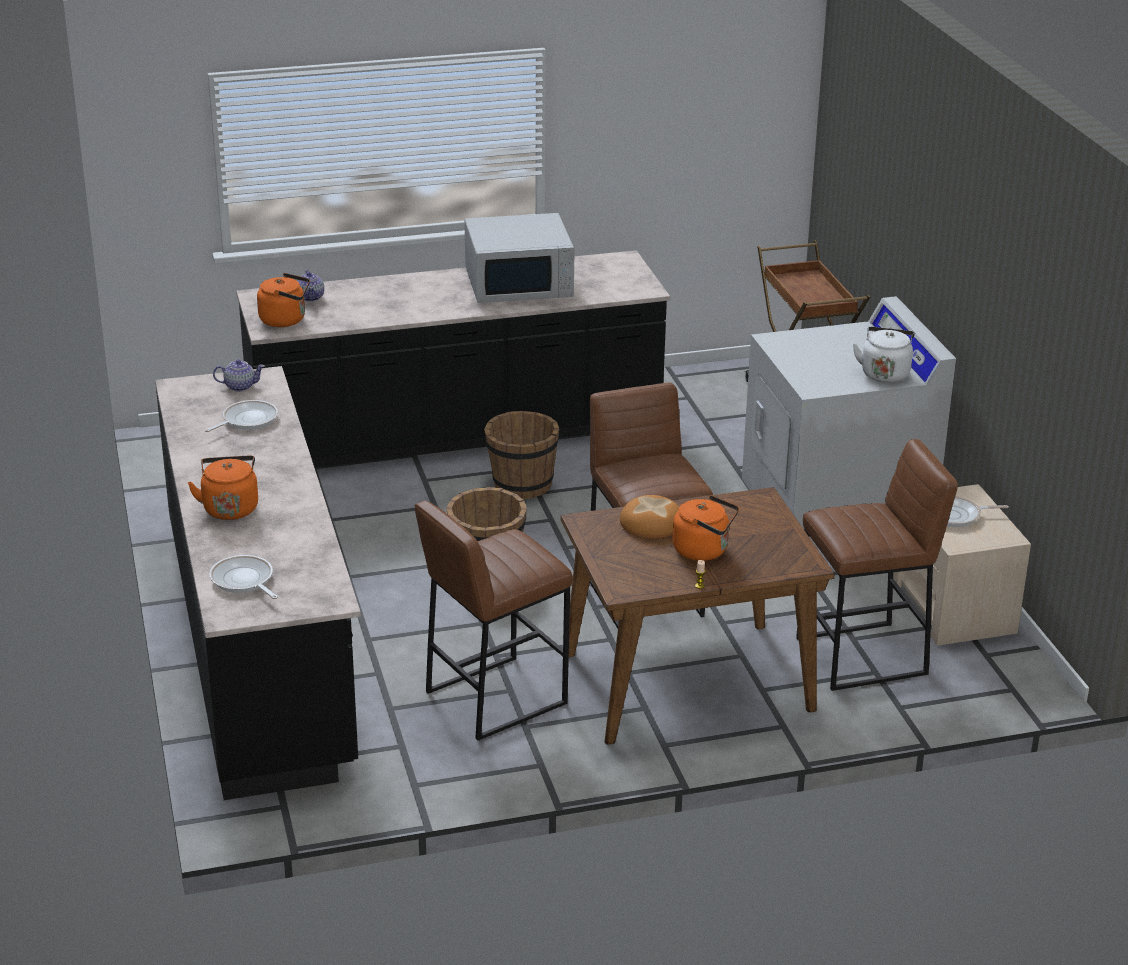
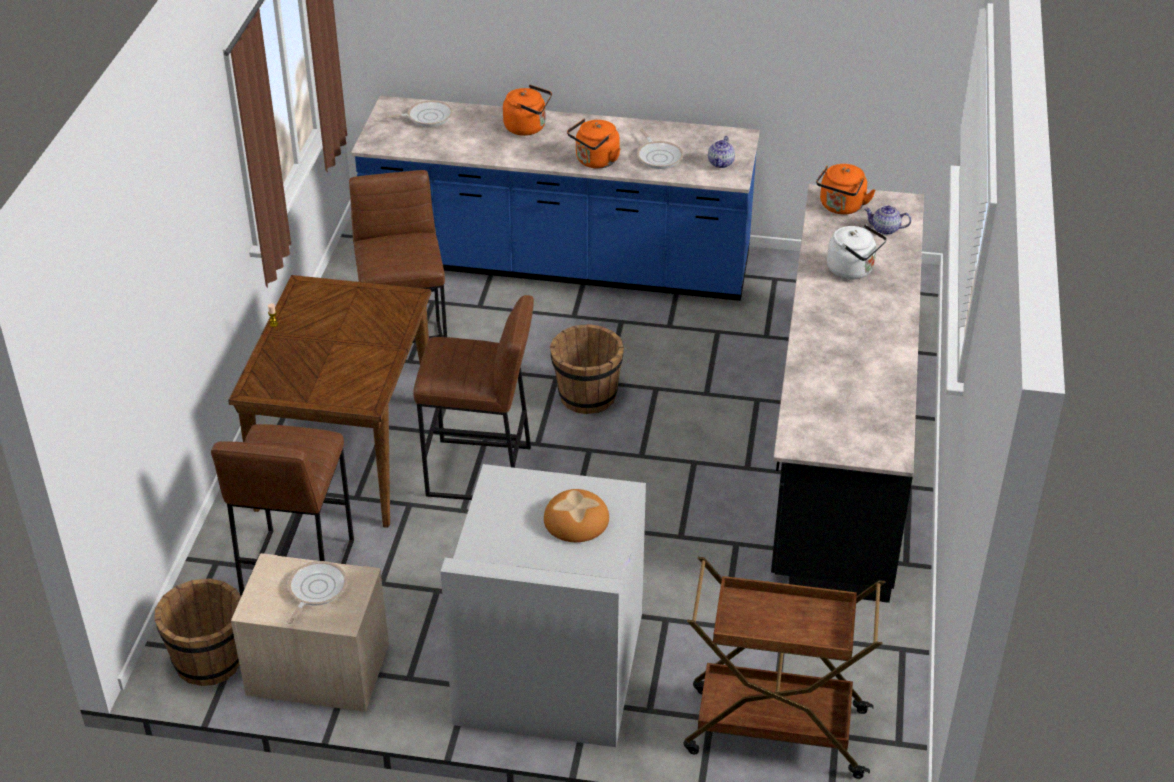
camera: 115 degrees right, 10 degrees up
(260, 642) = (558, 263): black counter -> blue counter
(520, 283) = (857, 361): white microwave -> none
(521, 485) = (714, 456): brown bucket -> brown bucket (209, 660)
(652, 523) = (379, 330): bread -> bread (576, 521)
(704, 551) = (317, 342): orange kettle -> orange kettle (595, 161)
(884, 373) = (495, 546): white kettle -> white kettle (853, 270)

